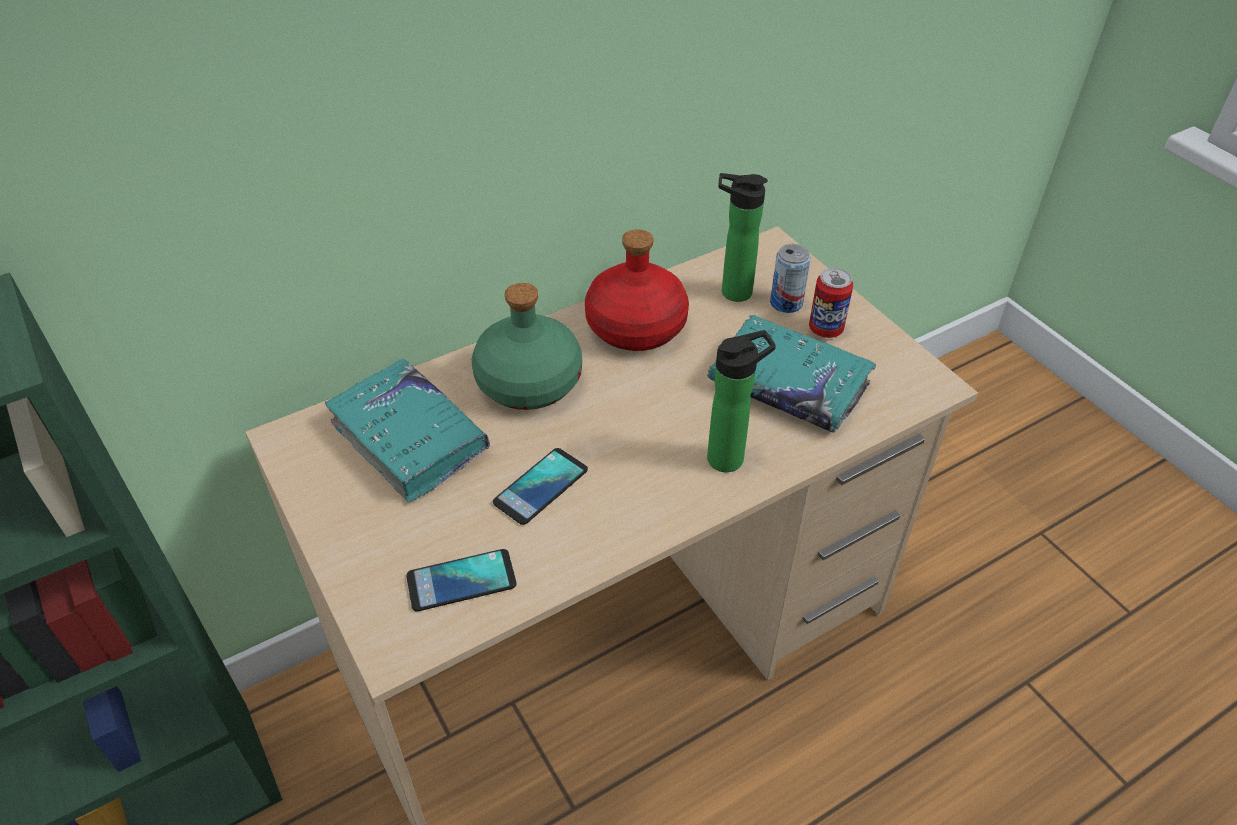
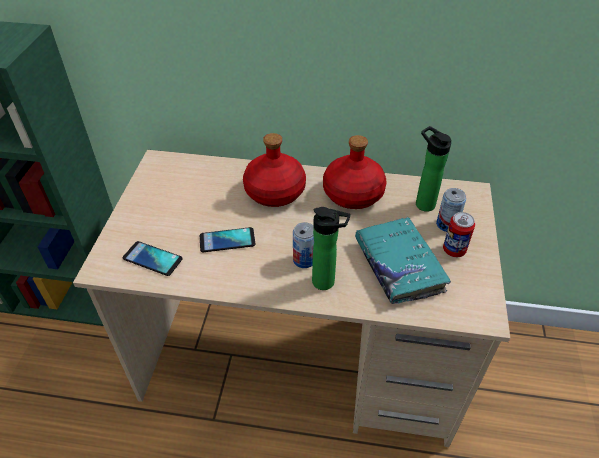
camera: 40 degrees right, 0 degrees up
(409, 439) = (200, 187): turquoise book -> none
(527, 382) = (274, 191): green bottle -> red bottle
(672, 447) = (304, 260): none -> can

